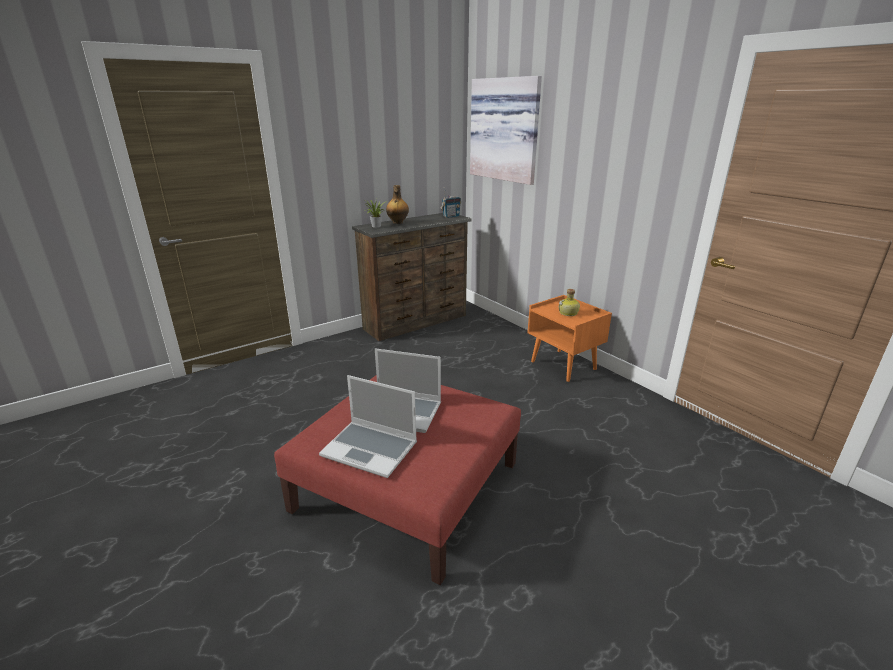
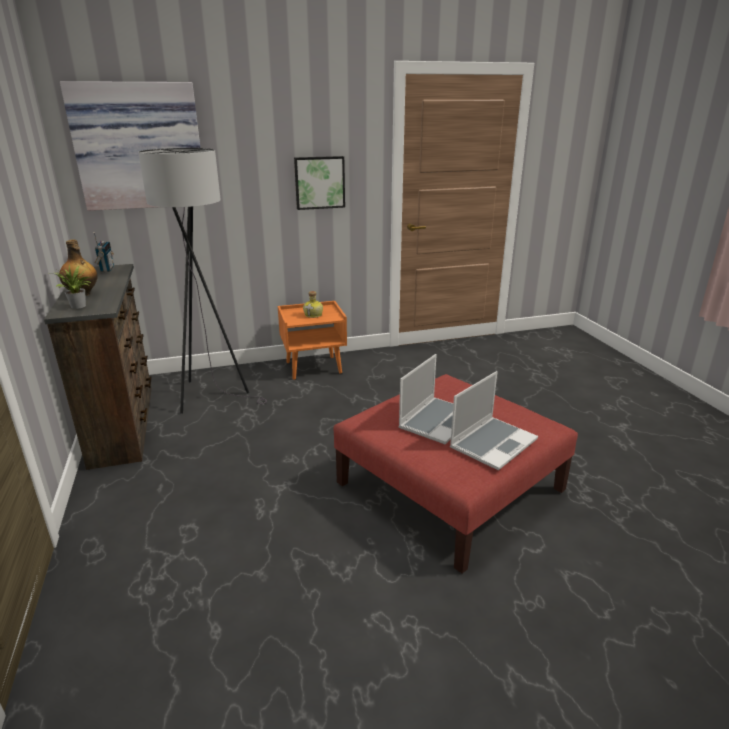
camera: 70 degrees left, 0 degrees up
(476, 337) = (213, 395): none -> grey floor lamp
(625, 182) = (319, 182): none -> picture

